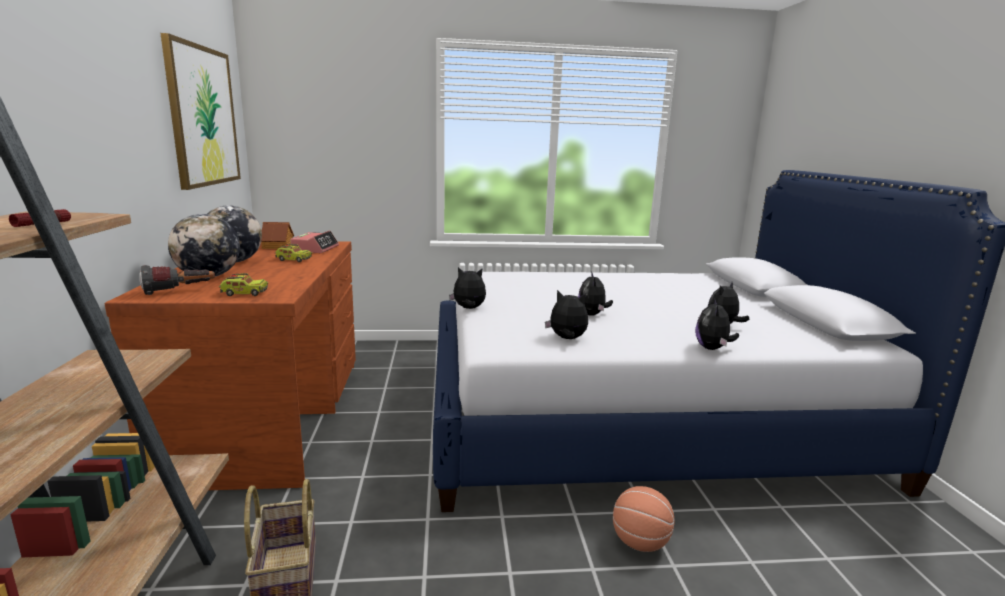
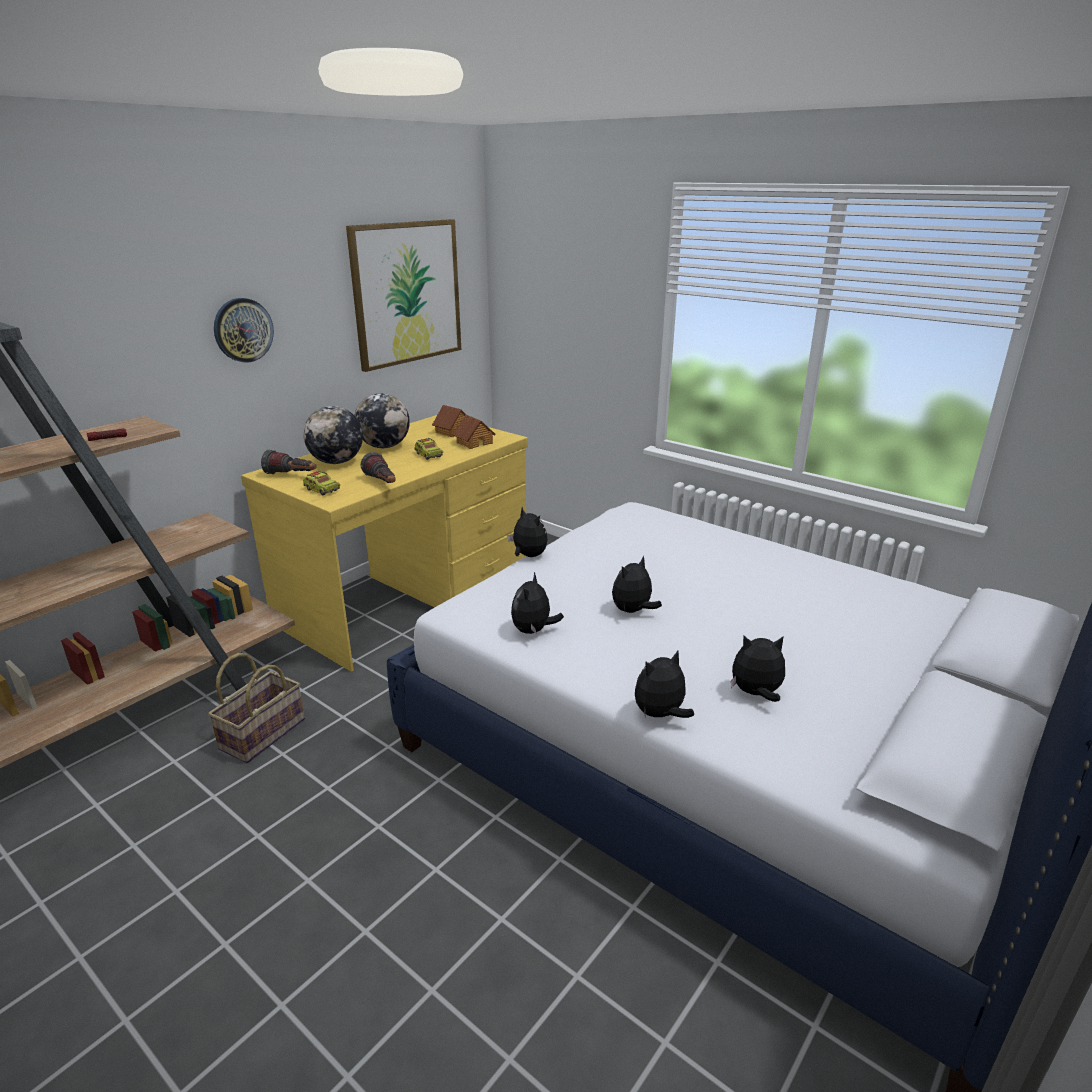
camera: 45 degrees right, 10 degrees up
(90, 123) = (243, 330): none -> wall clock
(272, 416) = (408, 597): brown desk -> yellow desk
(297, 279) = (382, 483): none -> flashlight
(315, 249) = (474, 443): alarm clock -> toy house
(567, 339) = (533, 631): plush toy -> plush toy turned 135 degrees counterclockwise
(640, 543) = (507, 880): basketball -> none

